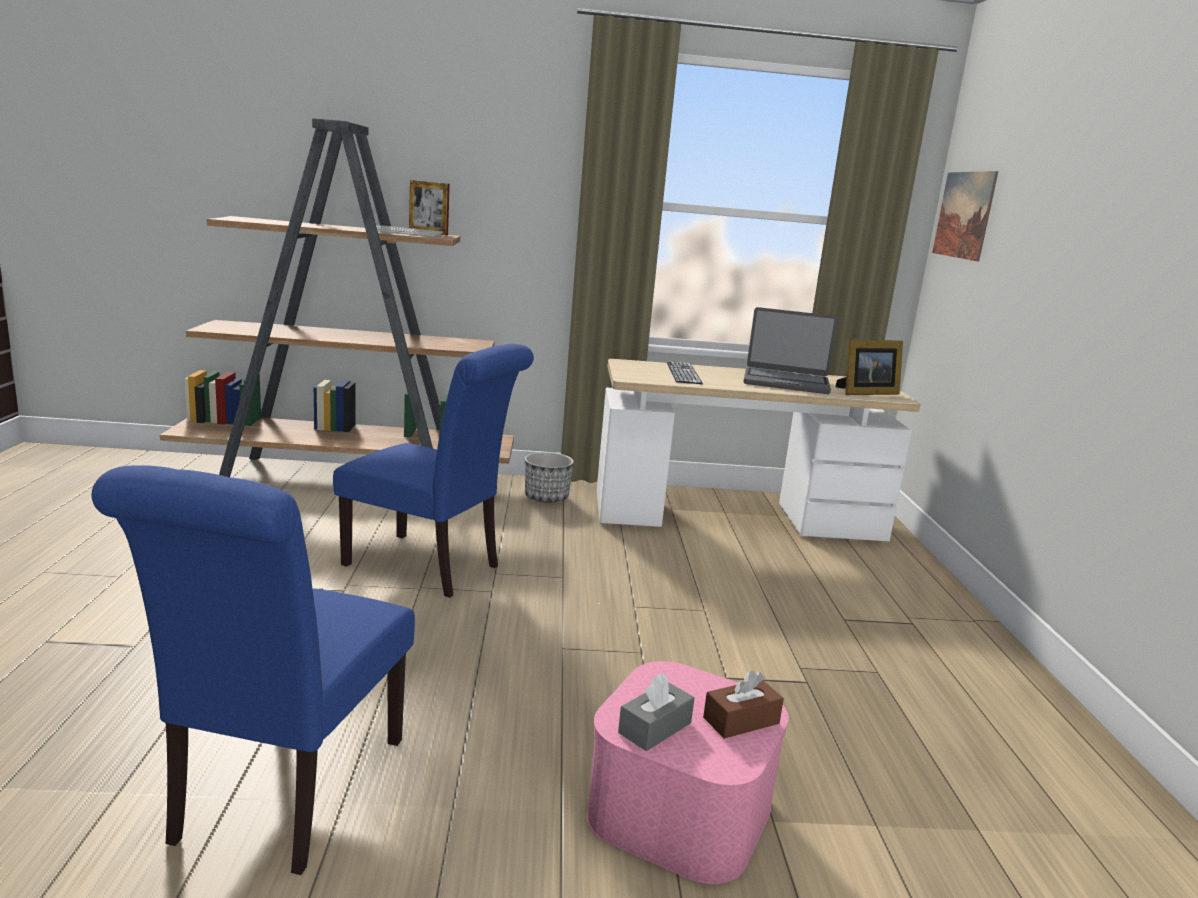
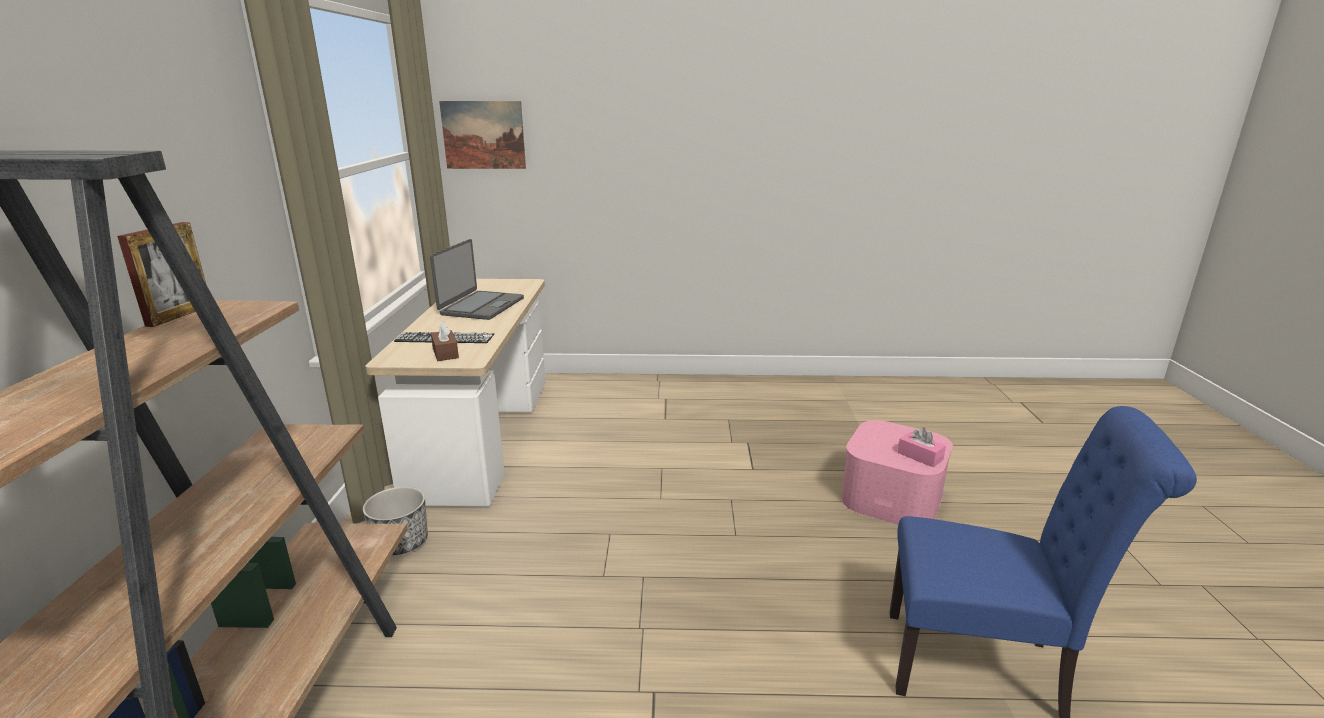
camera: 85 degrees left, 5 degrees up
(404, 233) = (202, 327): keyboard -> none
(430, 567) = (591, 624): blue chair -> none
(655, 728) = (920, 456): grey tissue box -> pink tissue box
(741, 720) = (894, 432): brown tissue box -> brown tissue box (445, 353)
(865, 392) = (514, 288): picture frame -> none

